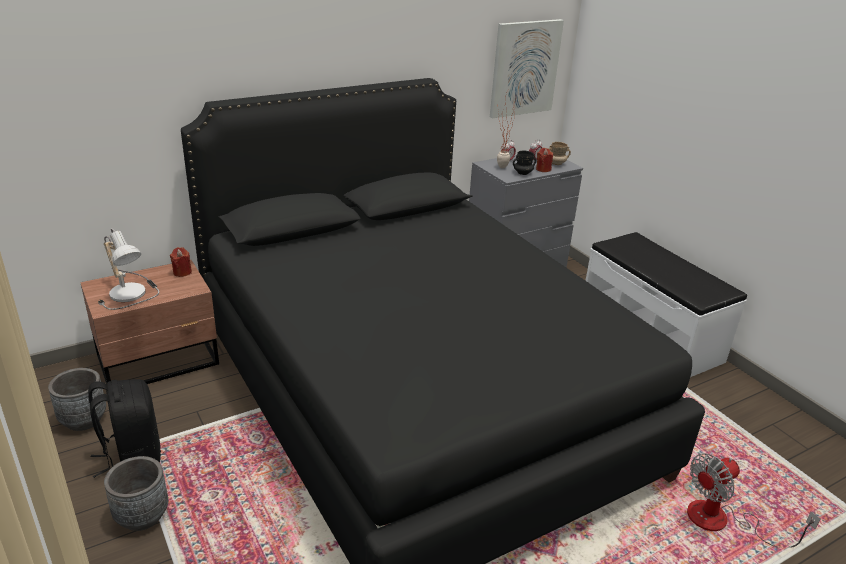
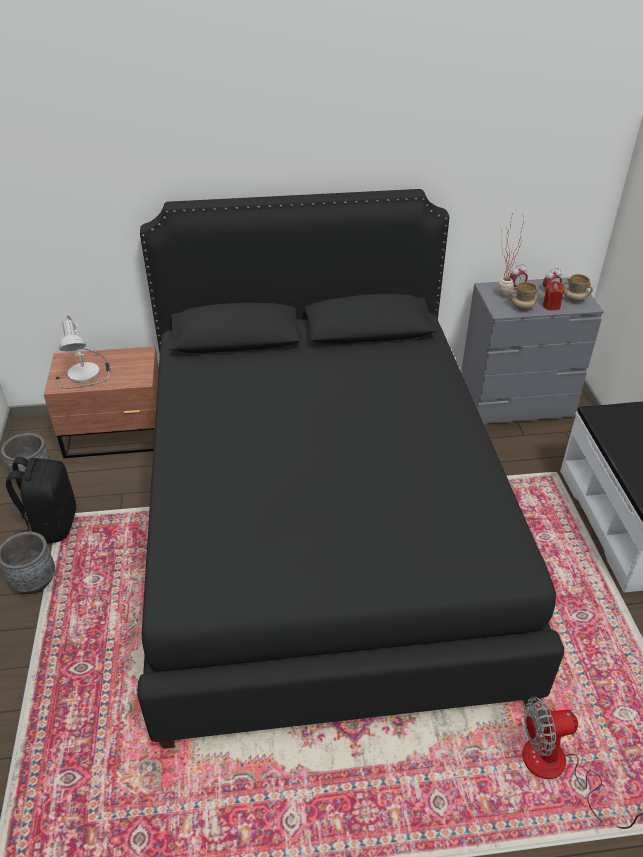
camera: 25 degrees right, 10 degrees up
(182, 272) = (139, 359): red candle -> none
(523, 173) = (522, 307): black mug -> beige mug
(524, 68) = (553, 182): picture -> none

